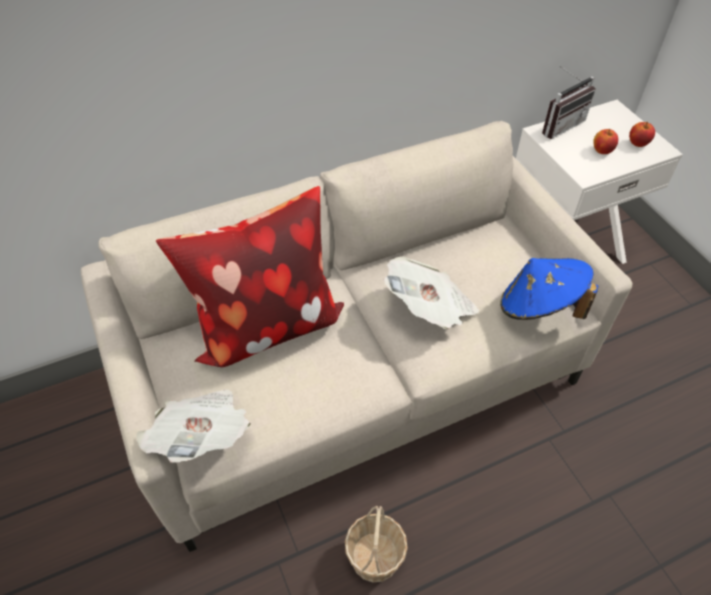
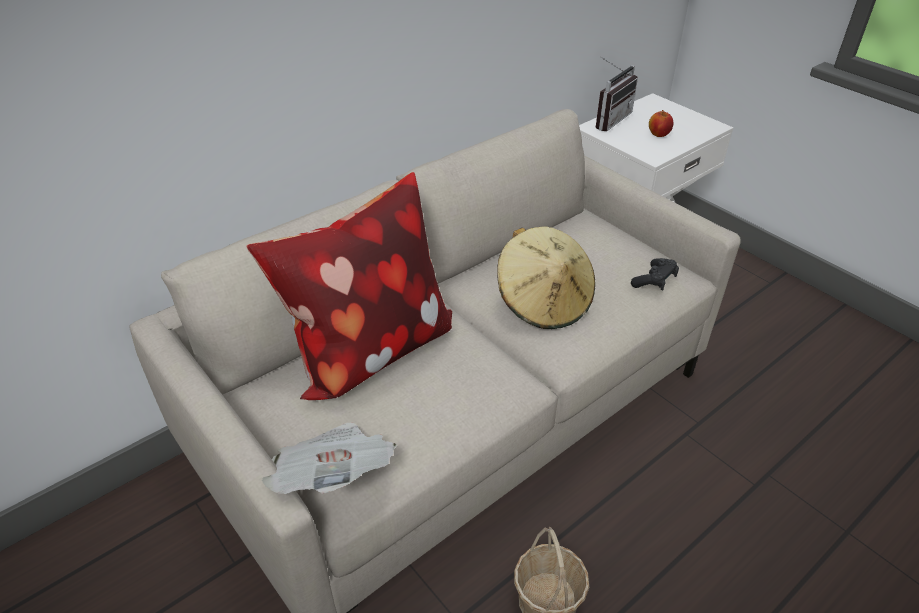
camera: 15 degrees left, 10 degrees down
(430, 308) = (544, 302): newspaper -> beige hat
(539, 307) = (654, 281): blue hat -> black game controller
(638, 143) = (688, 124): apple -> none

